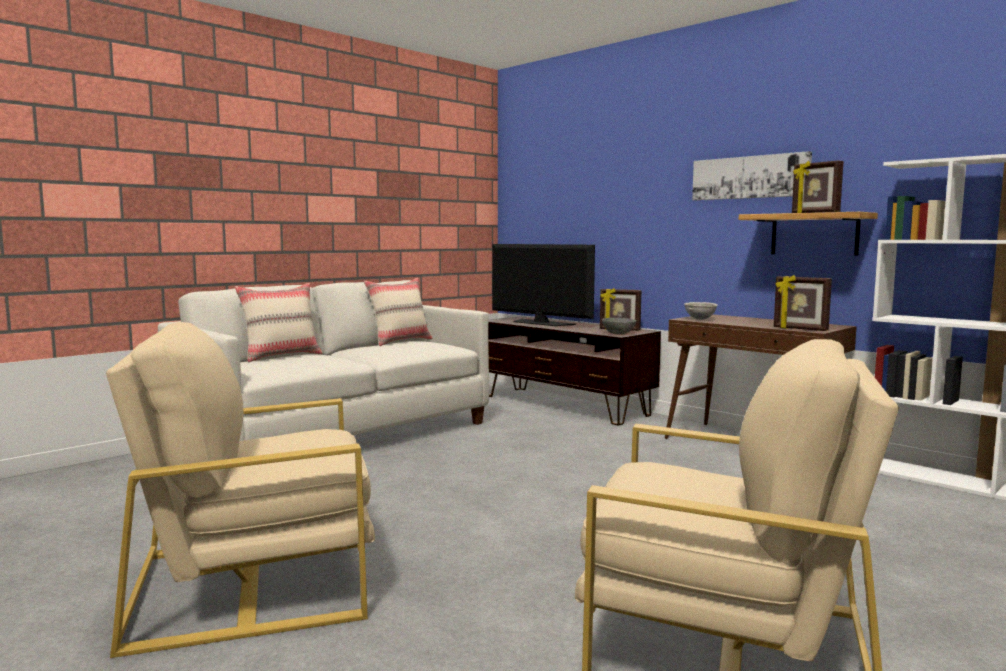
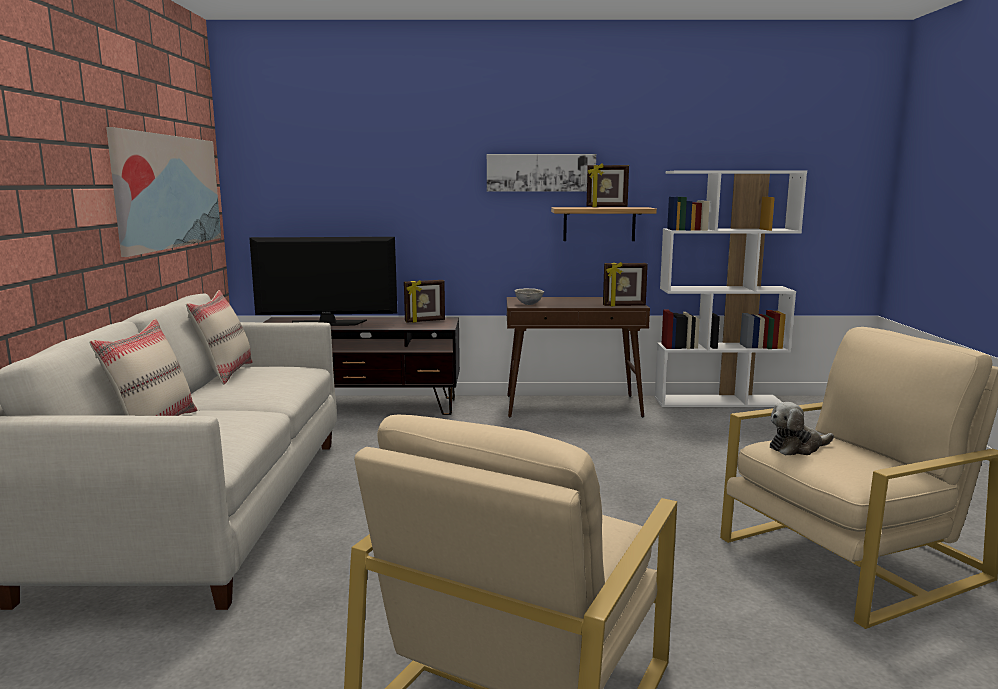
camera: 45 degrees left, 5 degrees up
(422, 203) = (170, 191): none -> picture
(618, 333) = (439, 325): grey bowl -> none
(658, 472) = (797, 448): none -> plush toy

